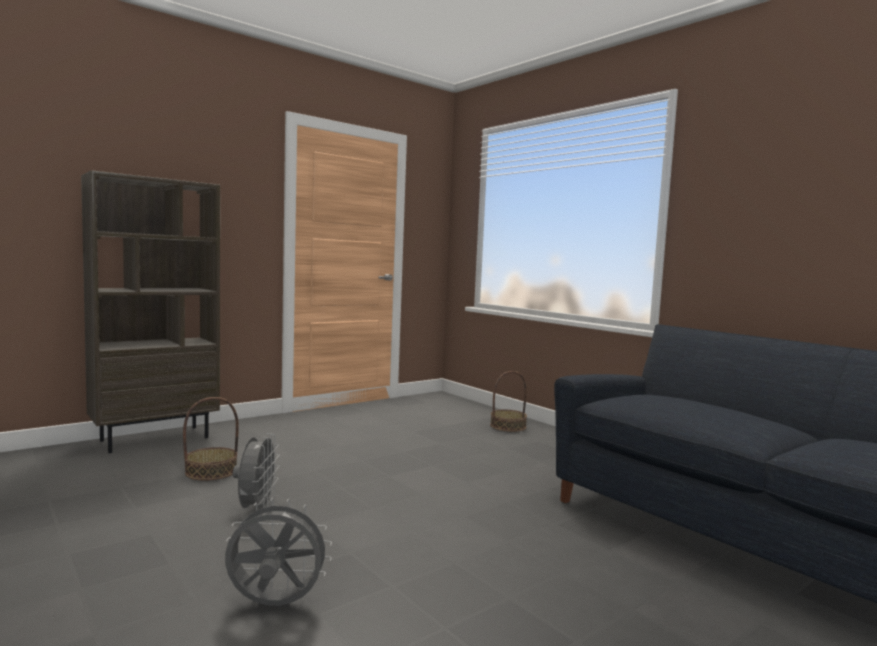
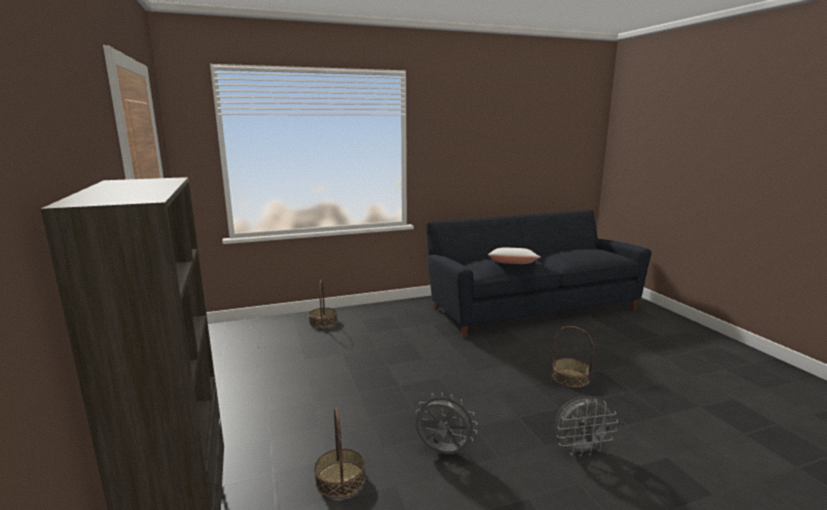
camera: 70 degrees left, 10 degrees up
(274, 605) = (580, 450): grey fan -> grey fan turned 120 degrees counterclockwise
(509, 600) = (570, 377): none -> basket
(679, 409) = (512, 265): none -> white pillow

